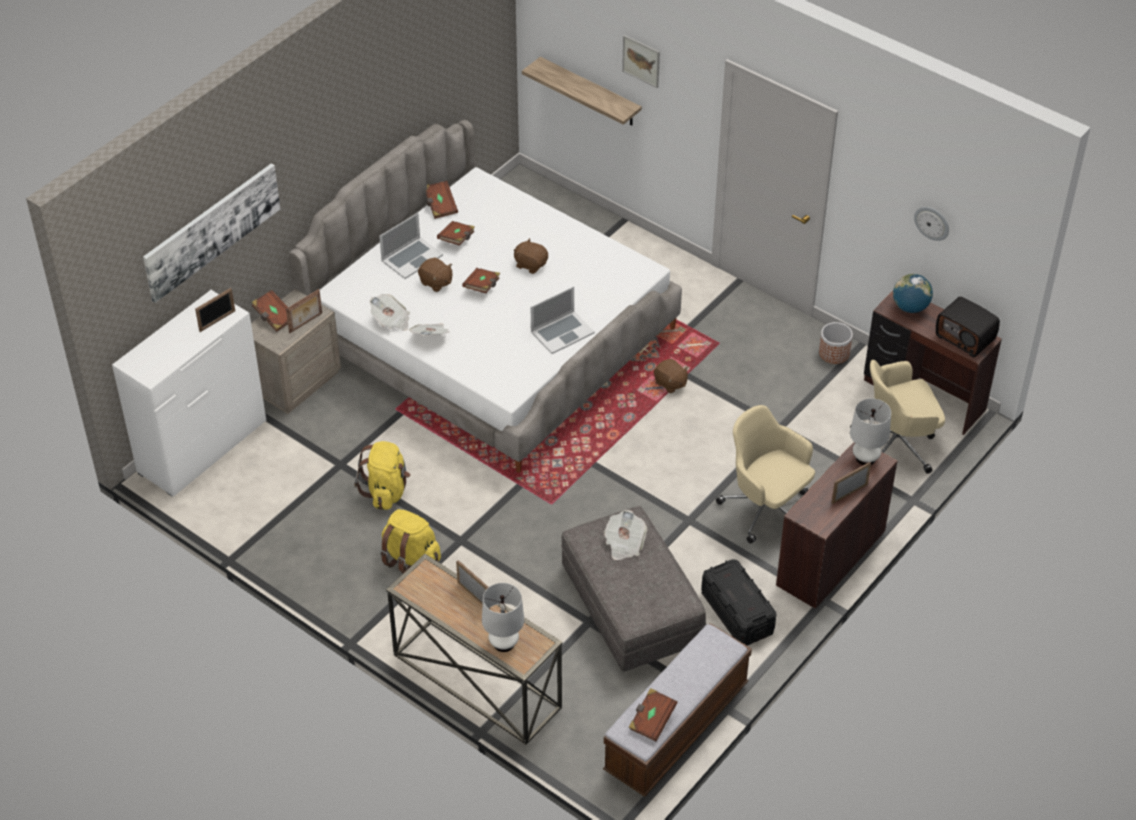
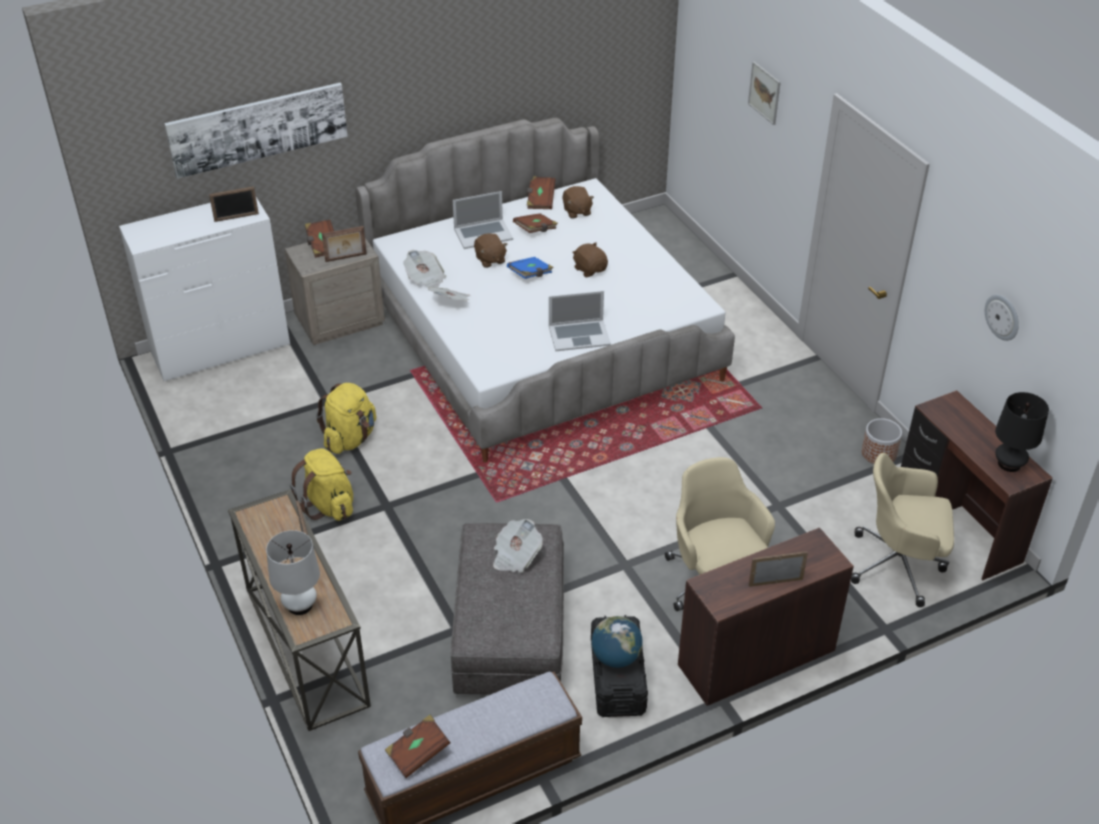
camera: 25 degrees right, 5 degrees down
(482, 286) = (530, 275): brown book -> blue book
(590, 92) = (722, 128): shelf -> none
(670, 383) = (688, 429): brown plush toy -> brown plush toy (576, 211)
(865, 458) = (817, 551): white table lamp -> none
(910, 307) = (959, 415): globe -> globe (616, 657)
(966, 337) = (1009, 464): radio -> black table lamp

